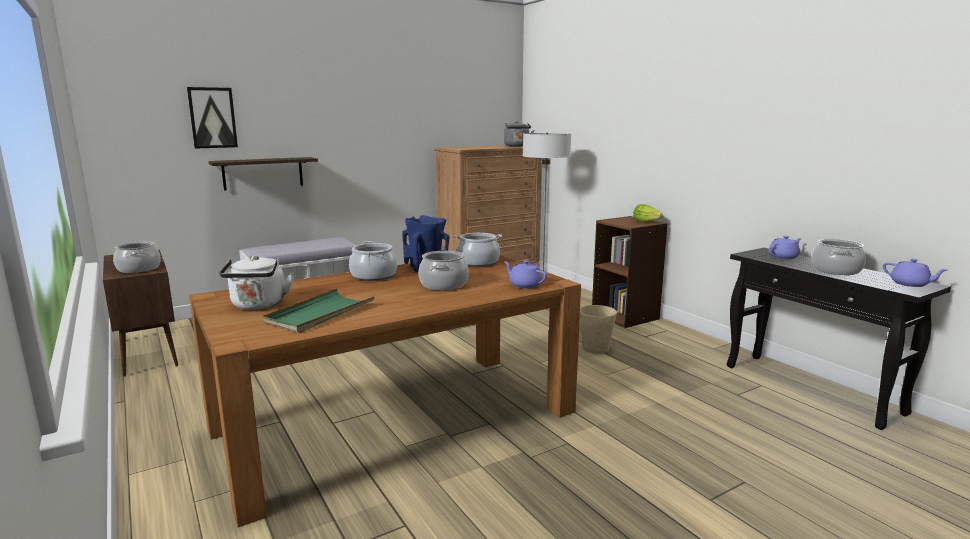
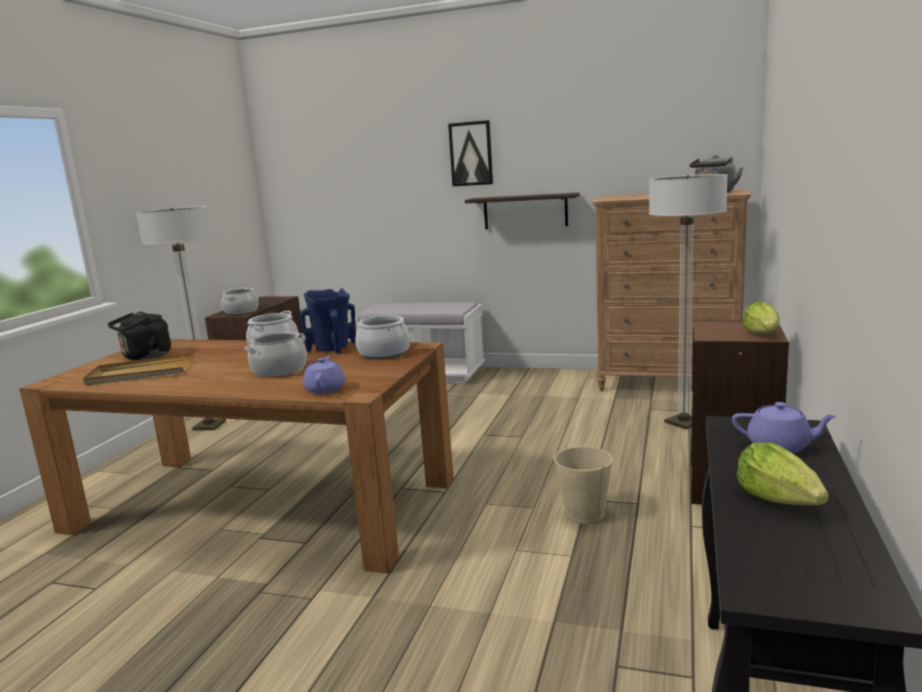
camera: 50 degrees right, 0 degrees up
(173, 397) = (209, 426): none -> floor lamp
(212, 118) = (355, 172): picture -> picture (471, 153)
(258, 305) = (144, 357): white kettle -> black kettle
(263, 173) = (400, 227): shelf -> shelf (525, 211)
(319, 314) = (141, 374): green tray -> beige tray
(835, 270) = (780, 499): cooking pot -> lettuce
(910, 284) = (825, 584): purple teapot -> none

